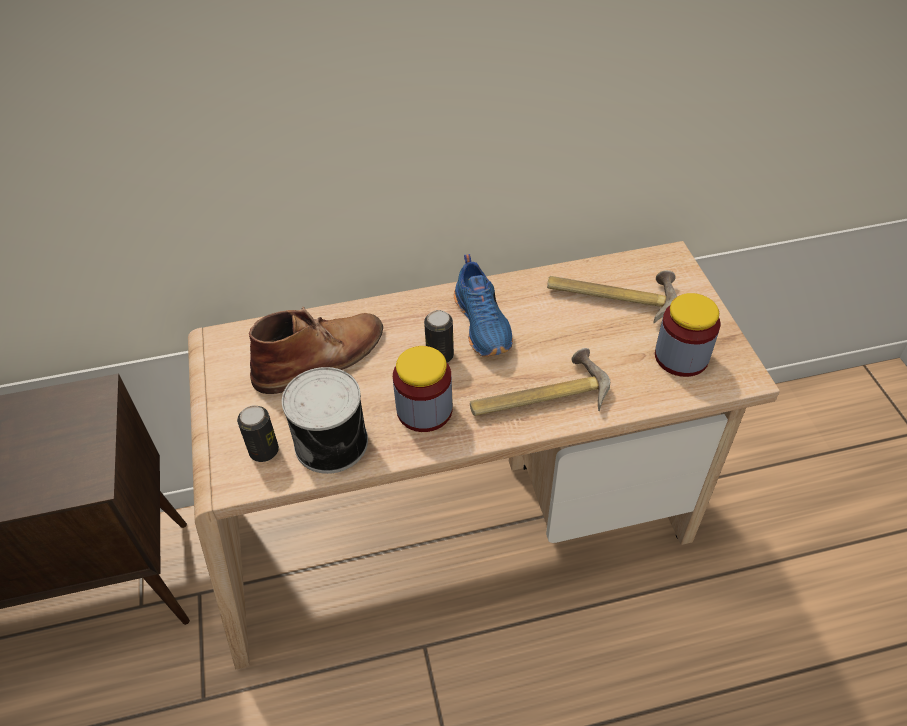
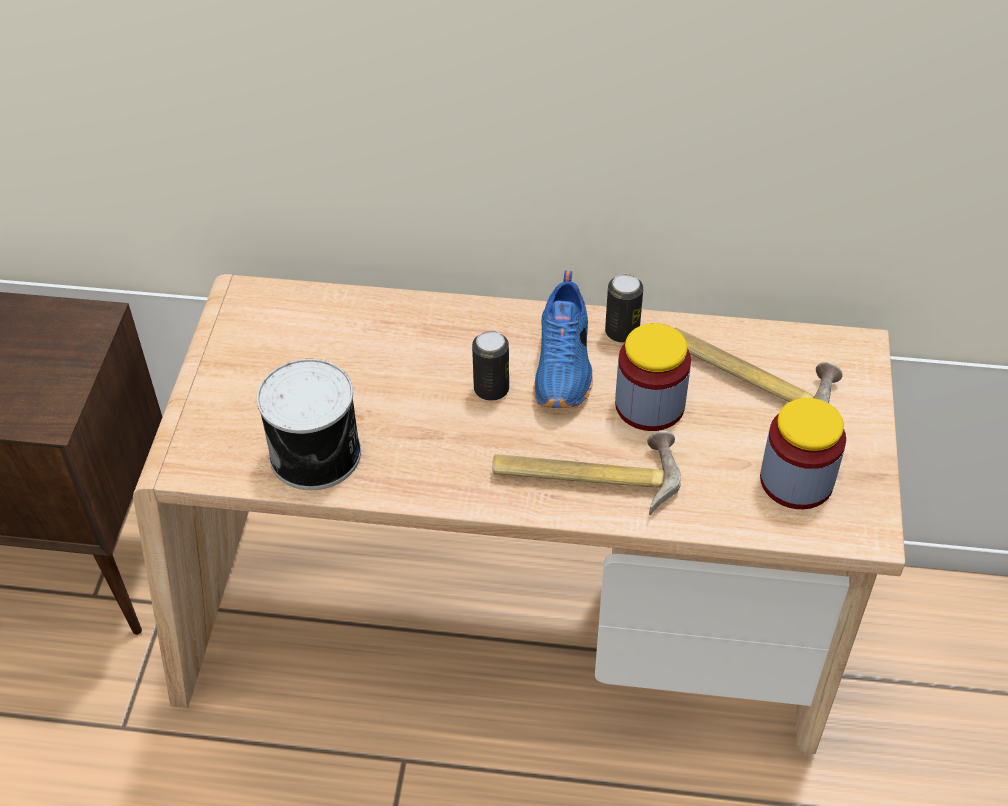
camera: 20 degrees right, 0 degrees up
(264, 451) = (237, 440): can -> can (622, 332)
(321, 357) = (350, 350): brown boot -> none
(424, 410) = (440, 449): jar -> jar (649, 405)

